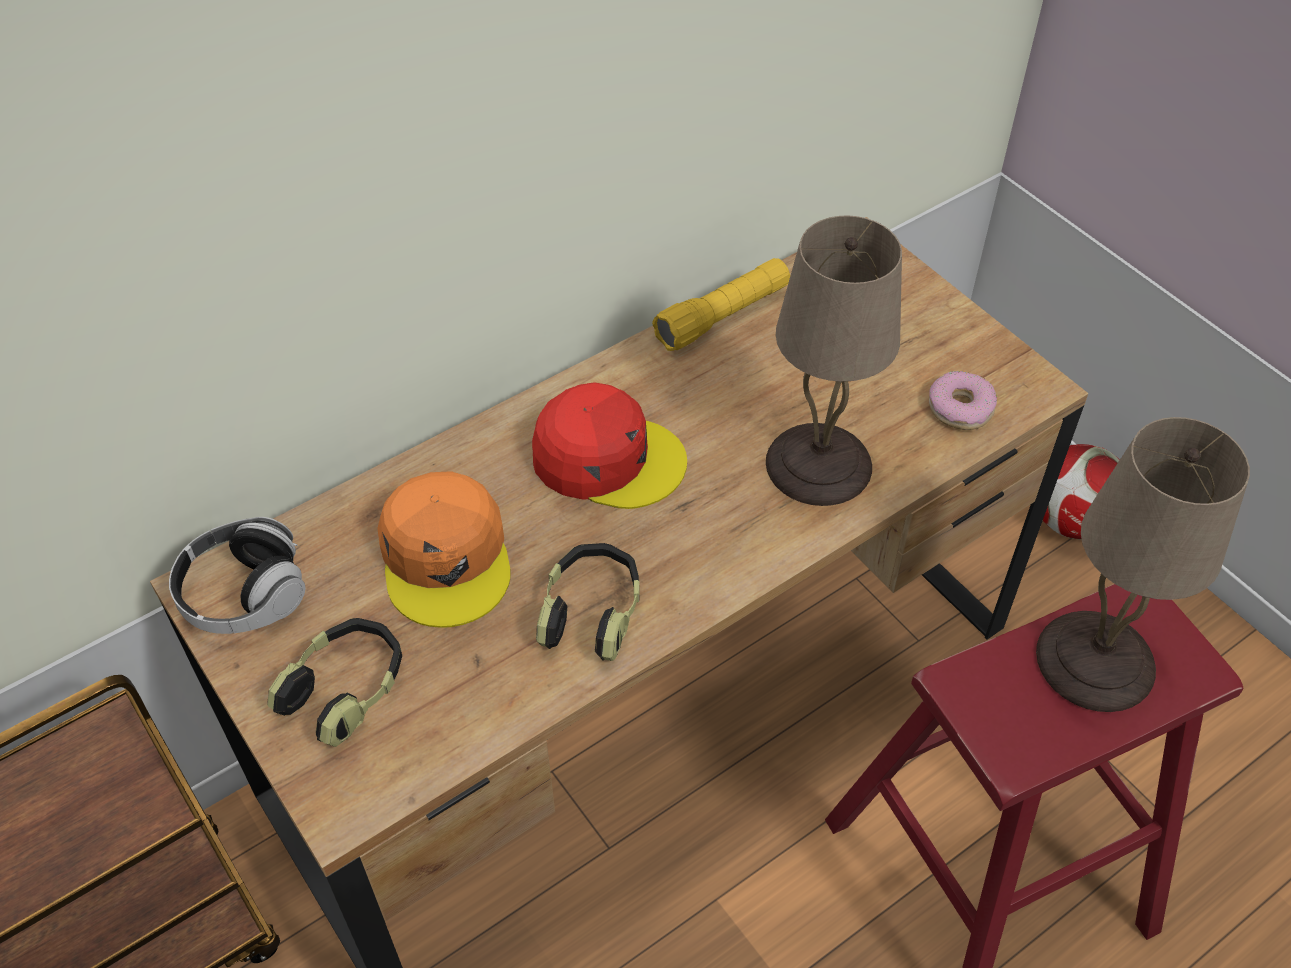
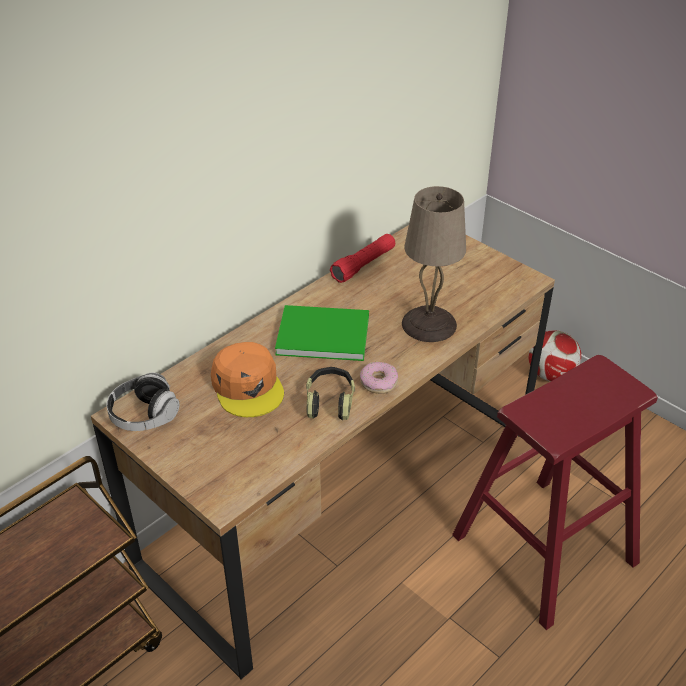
camera: 10 degrees left, 10 degrees down
(345, 689) = (210, 450): headphones -> none
(607, 458) = (320, 333): red cap -> green book
(723, 317) = (363, 265): yellow flashlight -> red flashlight
(960, 408) = (494, 292): donut -> donut (379, 382)
(1097, 662) = (586, 394): beige table lamp -> none

